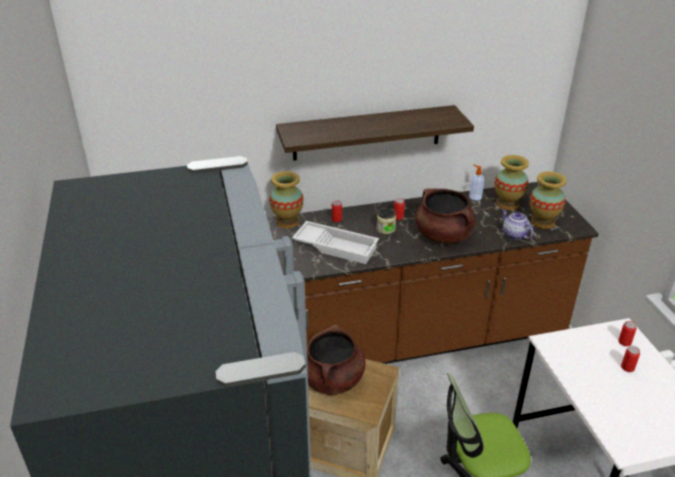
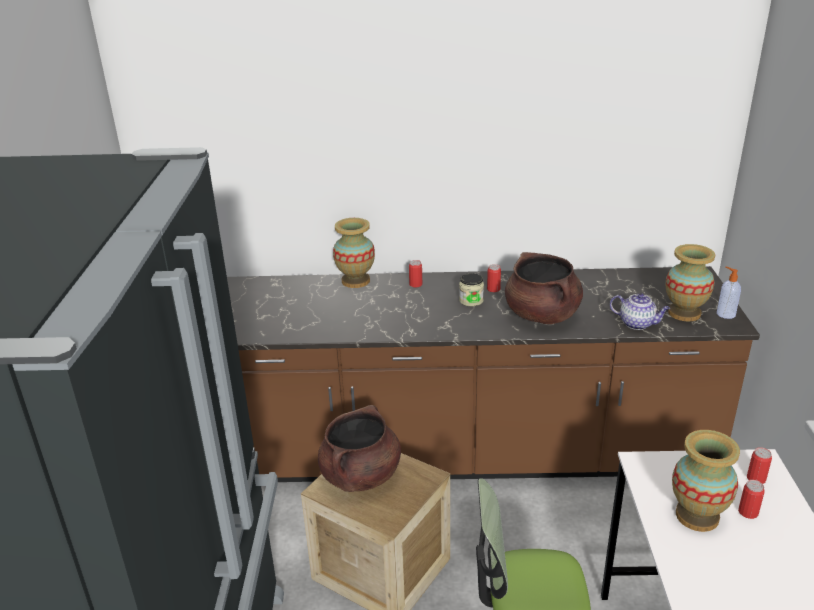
camera: 15 degrees right, 5 degrees down
(336, 246) = (401, 313): white tray -> none
(367, 133) = (461, 179): shelf -> none
(474, 197) = (603, 276): soap dispenser -> soap dispenser (725, 314)
(507, 204) = (644, 288): vase -> vase (697, 516)
(514, 234) = (637, 324): teapot -> teapot turned 135 degrees clockwise

